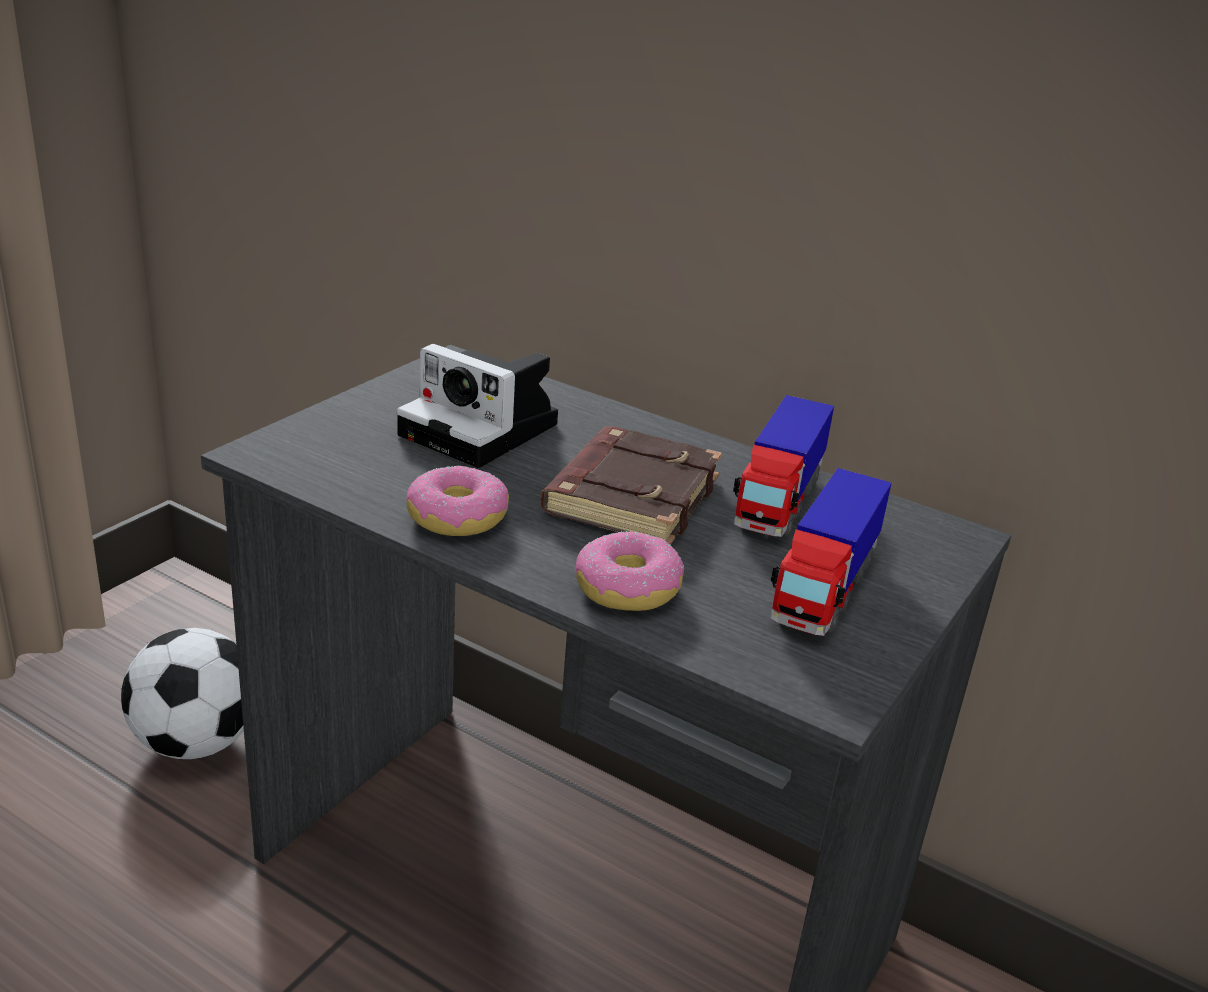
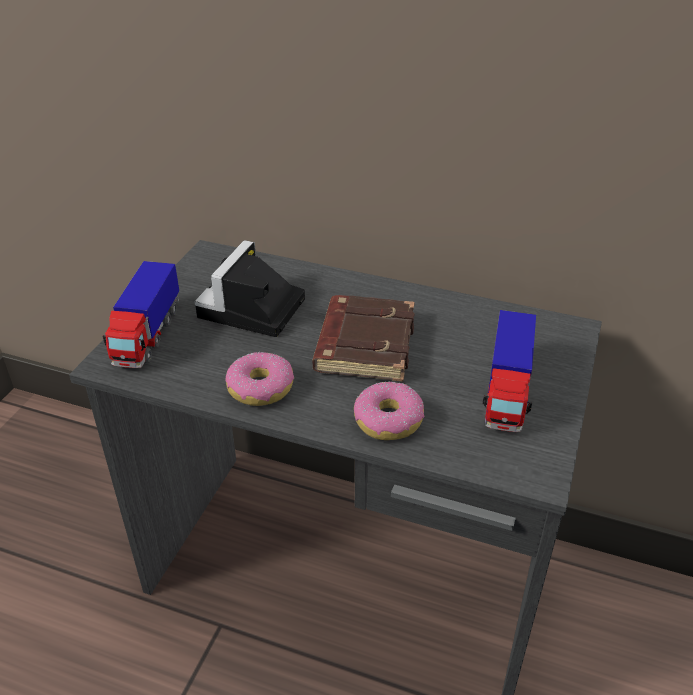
camera: 10 degrees left, 10 degrees up
(196, 742) = (77, 521): football -> none
(485, 431) = (251, 310): camera -> camera turned 90 degrees clockwise
(777, 502) = (456, 328): toy truck -> toy truck (147, 336)

